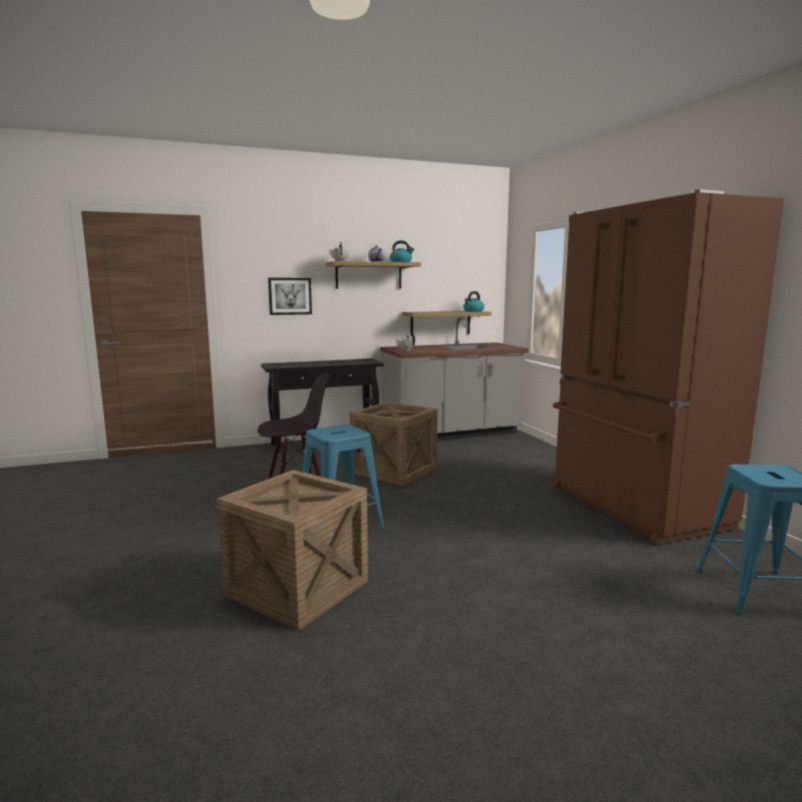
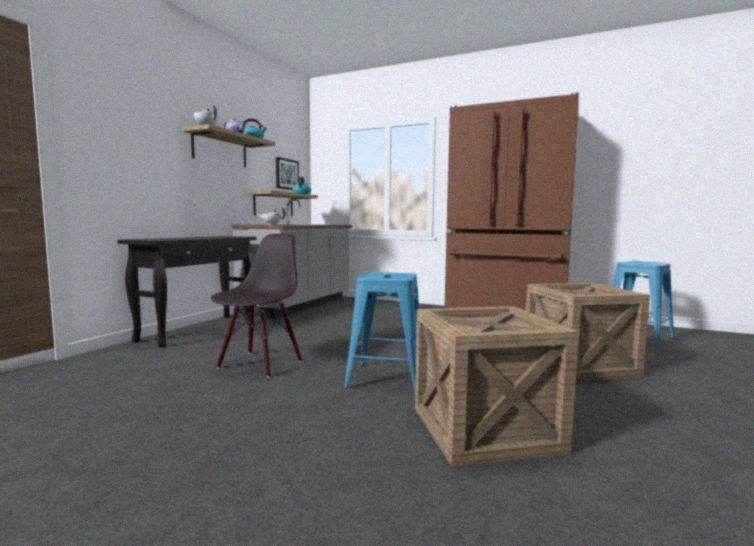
camera: 45 degrees left, 5 degrees down
(290, 296) = (146, 159): picture -> picture (286, 174)
(394, 471) = (320, 334): crate -> crate (579, 365)

